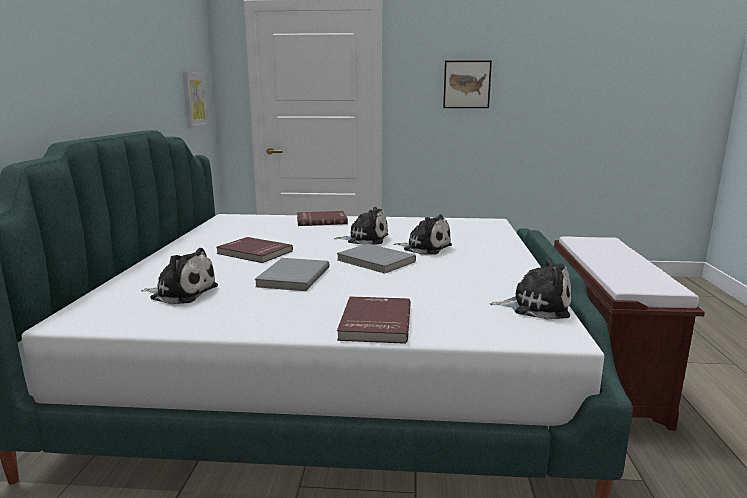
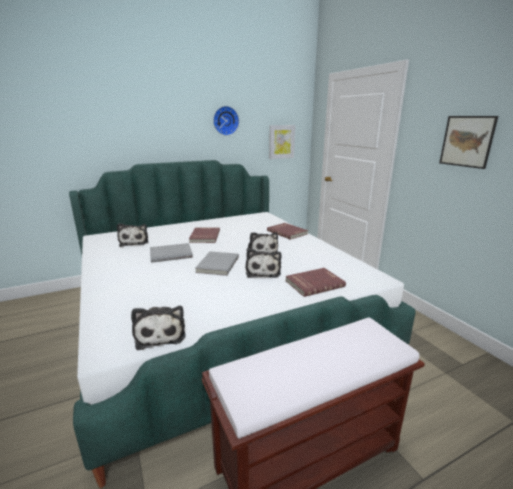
camera: 60 degrees right, 5 degrees up
(142, 58) = (225, 120): none -> wall clock
(374, 323) = (110, 288): red book -> red book (314, 283)

